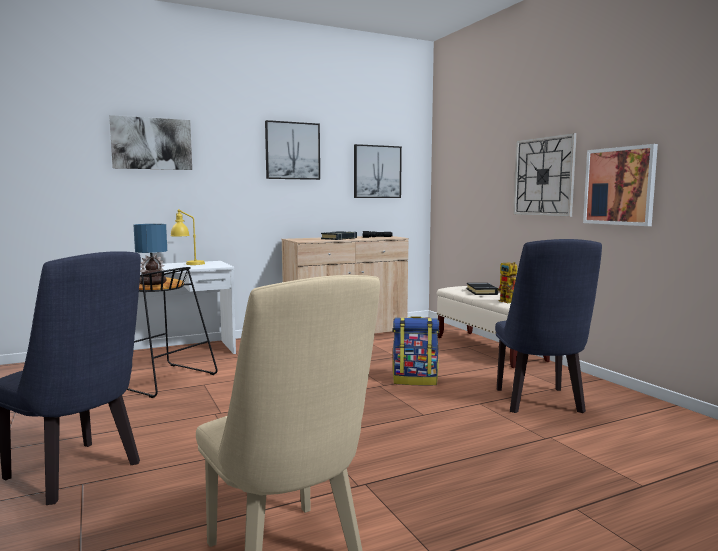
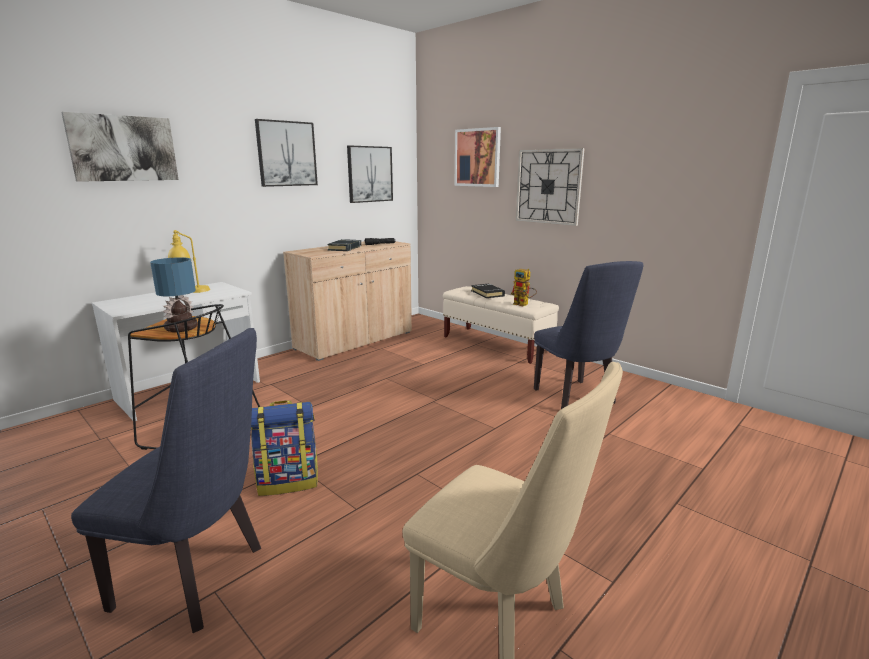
camera: 20 degrees left, 10 degrees up
(415, 380) = (460, 390): backpack -> backpack (288, 481)
(619, 186) = (627, 201): picture -> picture (477, 157)

